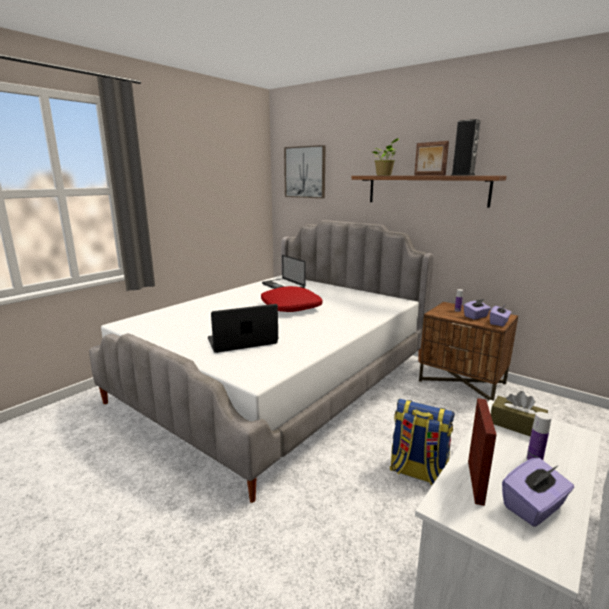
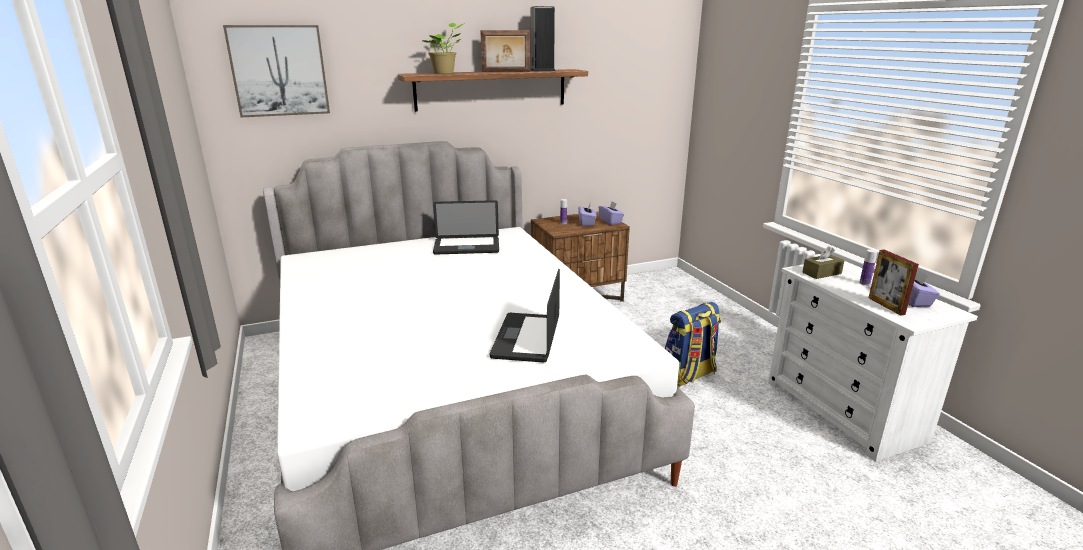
camera: 60 degrees left, 5 degrees up
(283, 286) = (343, 267): laptop -> laptop (466, 247)
(291, 307) = (441, 283): red pillow -> none
(475, 482) = (886, 306): picture frame -> picture frame turned 150 degrees counterclockwise

